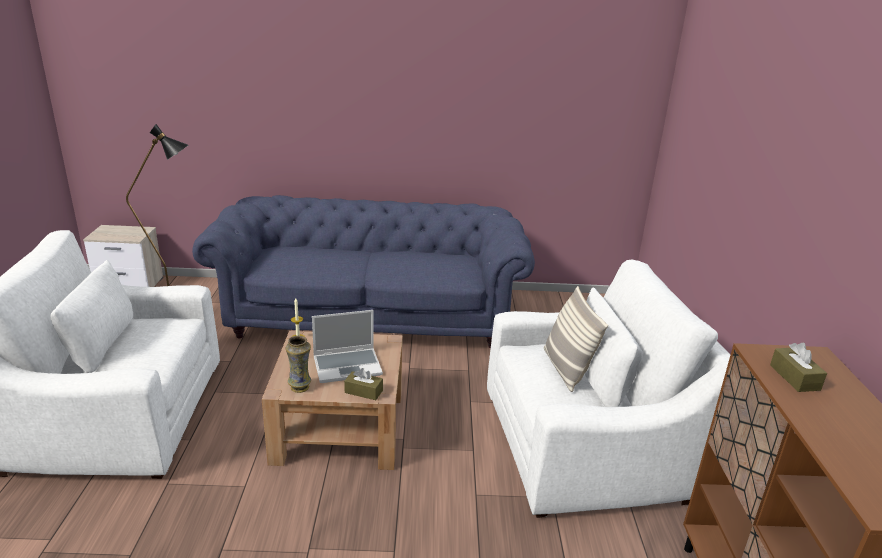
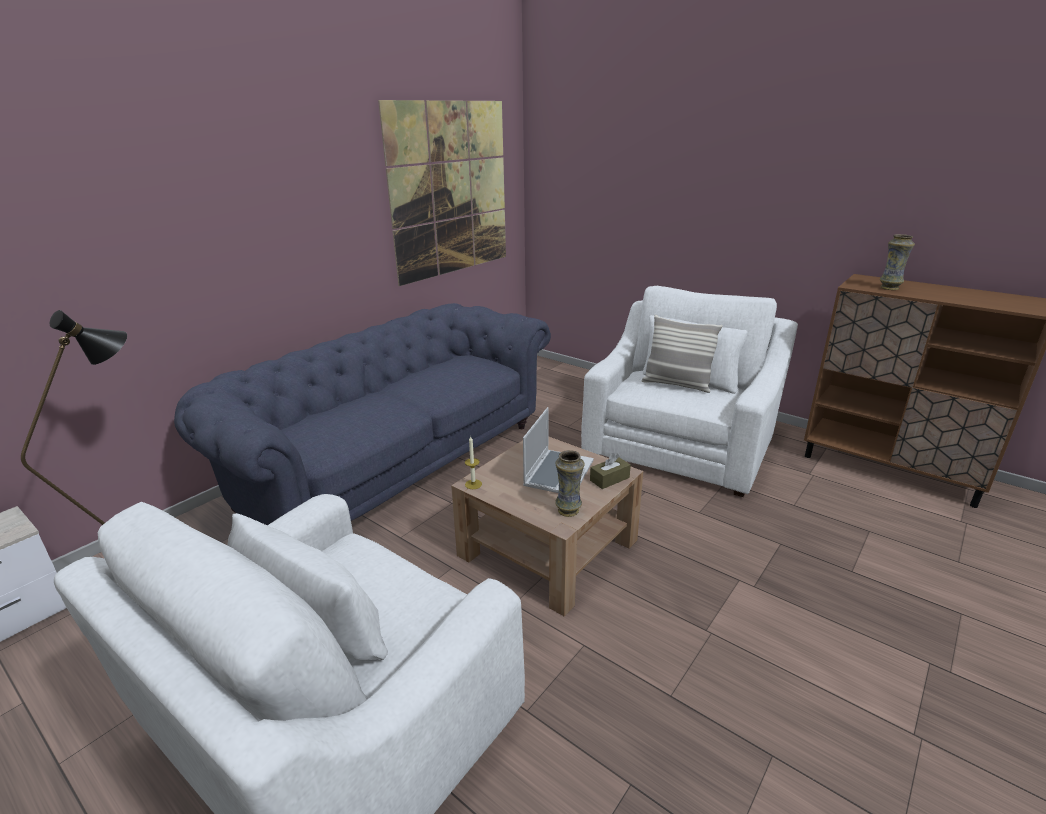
camera: 50 degrees left, 0 degrees up
(548, 102) = (451, 190): none -> picture
(794, 377) = (889, 288): brown tissue box -> vase

